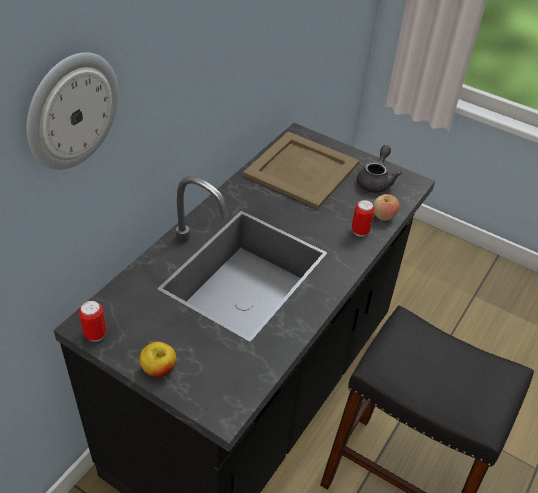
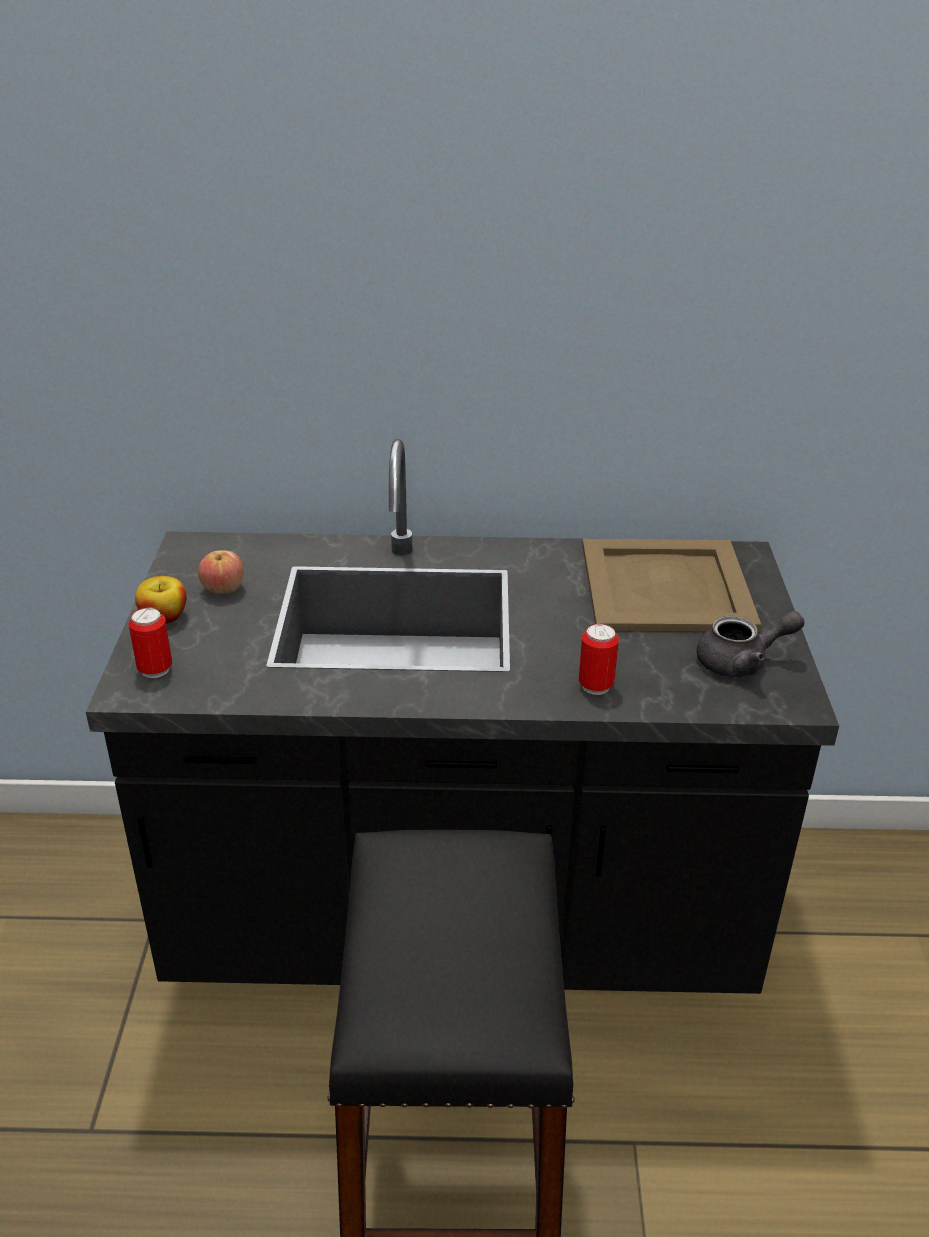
camera: 60 degrees right, 10 degrees down
(71, 111) = (249, 250): wall clock -> none
(95, 334) = (182, 557): can -> can (155, 669)
(383, 216) = (663, 697): apple -> apple (223, 589)

